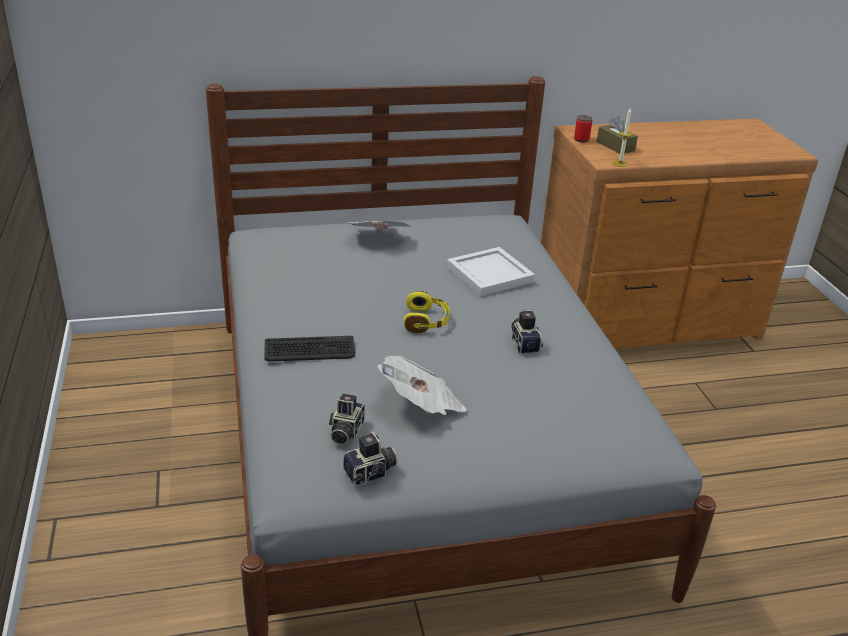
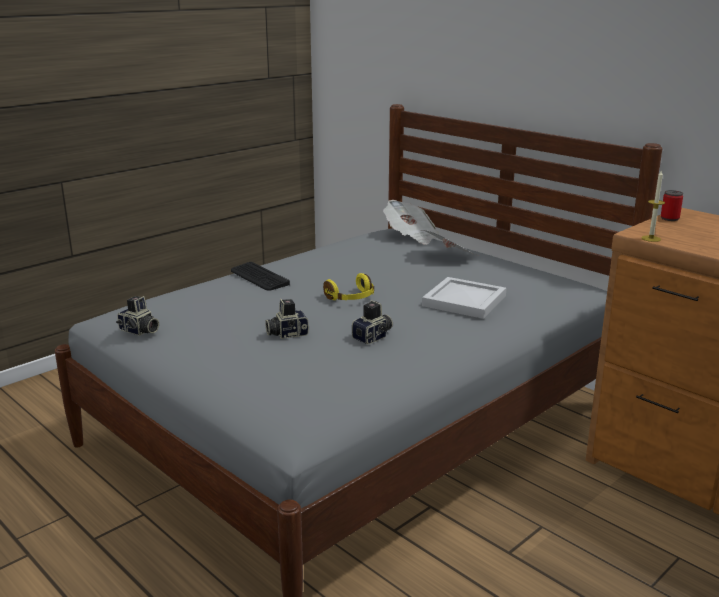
camera: 60 degrees right, 10 degrees down
(345, 432) = (176, 311): camera -> camera (287, 333)
(422, 405) = (235, 324): newspaper -> newspaper (411, 236)
(615, 146) = (691, 231): brown tissue box -> none

